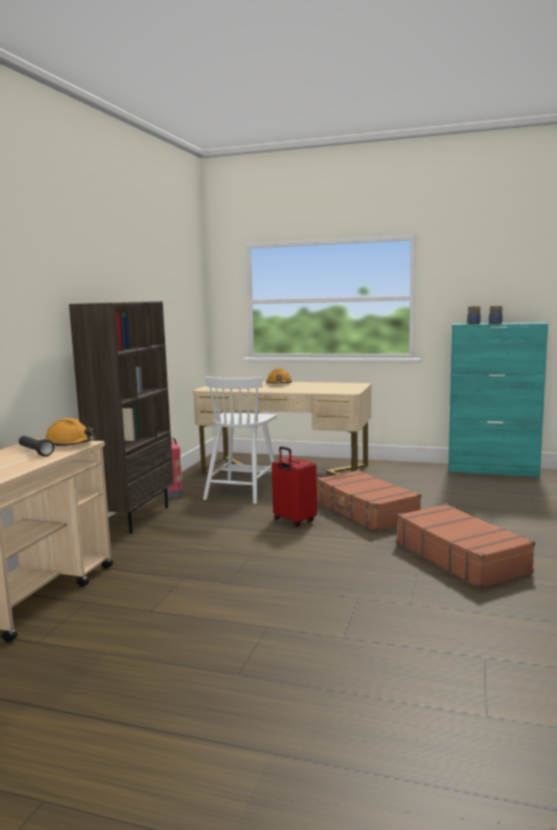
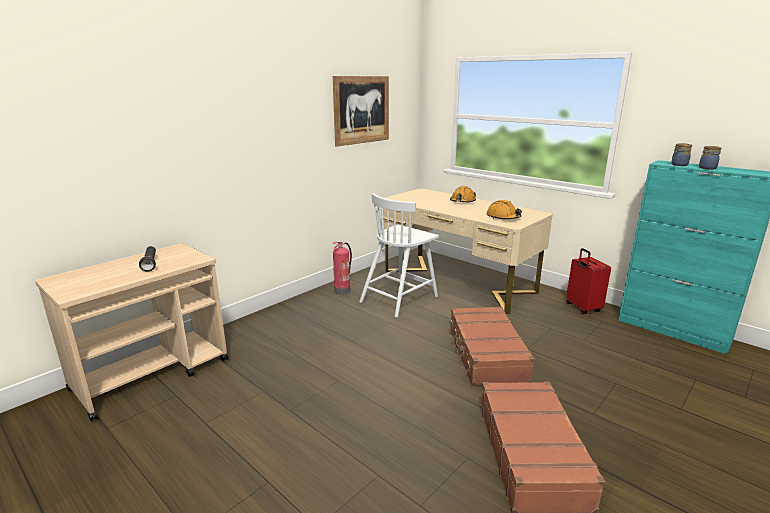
camera: 25 degrees right, 10 degrees up
(71, 444) = (187, 258): orange hard hat -> orange hard hat (503, 217)
(133, 518) = (291, 309): brown bookcase -> none
(166, 295) = (361, 110): none -> picture
(293, 521) = (409, 348): red suitcase -> red suitcase (582, 308)

